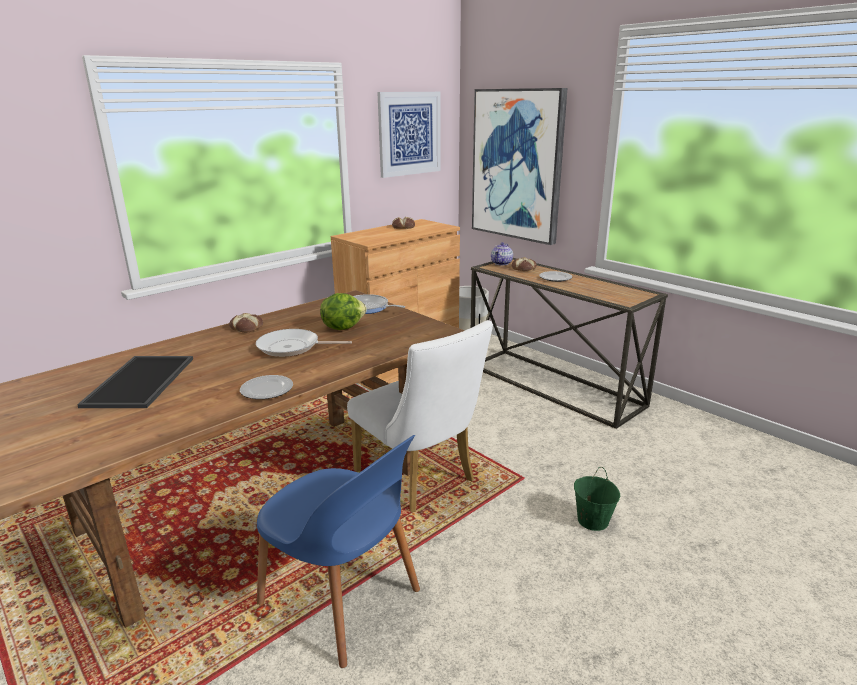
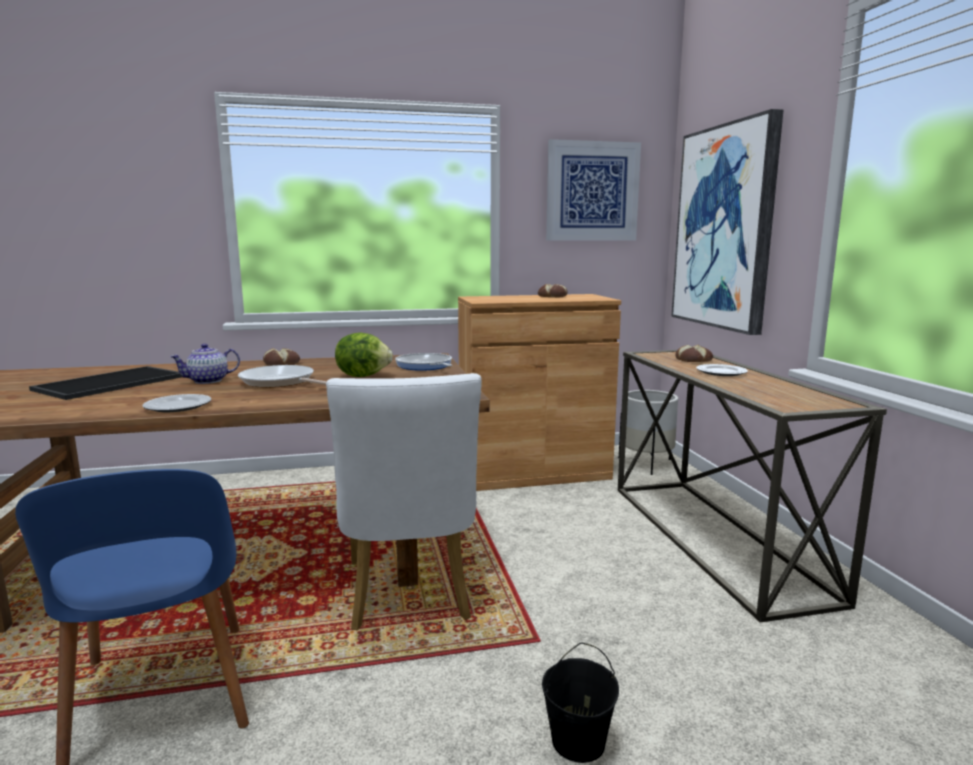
camera: 30 degrees right, 10 degrees down
(501, 263) = (671, 353): teapot -> teapot (208, 381)
(592, 520) = (577, 741): green bucket -> black bucket

